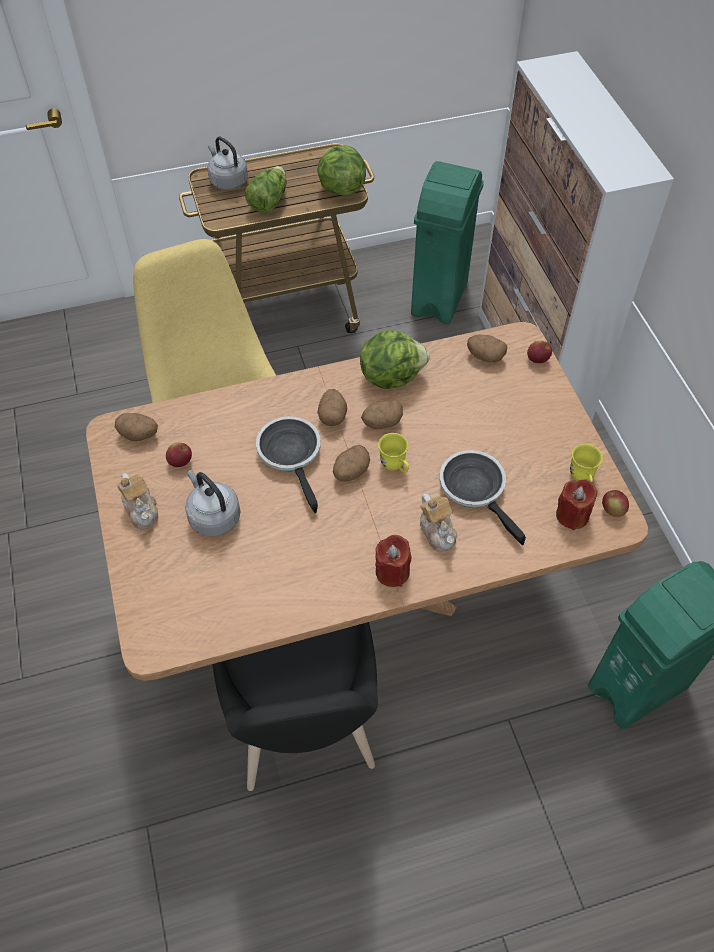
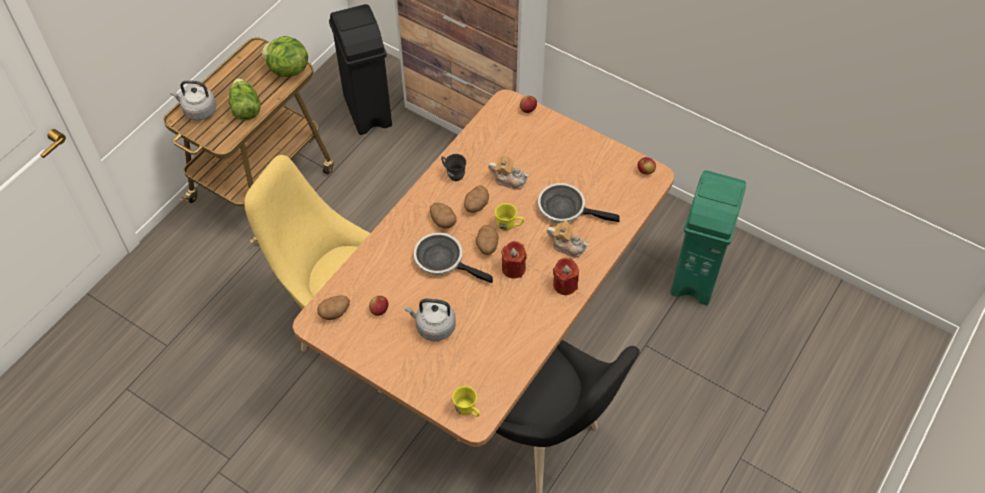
camera: 40 degrees left, 0 degrees up
(141, 509) = (386, 353): teapot -> teapot (509, 179)
(391, 375) = (453, 174): lettuce -> grey mug
(438, 298) = (367, 112): green trash can -> black trash can
(485, 356) = (496, 127): potato -> none
(572, 515) = (628, 188): red candle -> red candle (513, 268)
(582, 478) = (614, 164): yellow mug -> yellow mug (468, 411)

